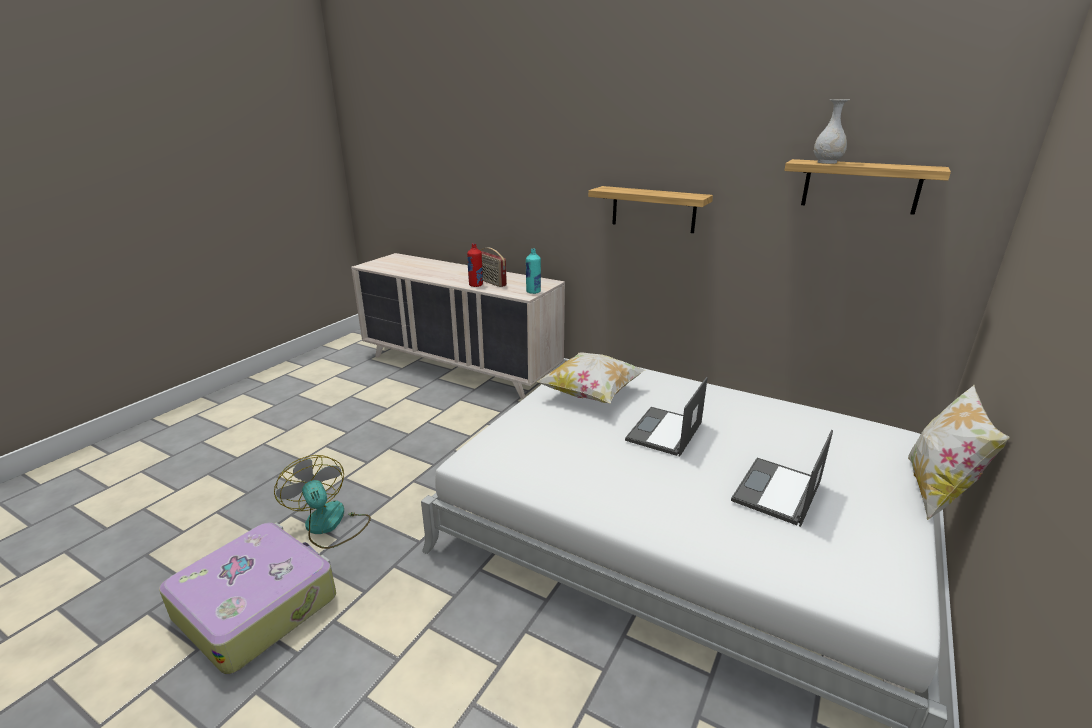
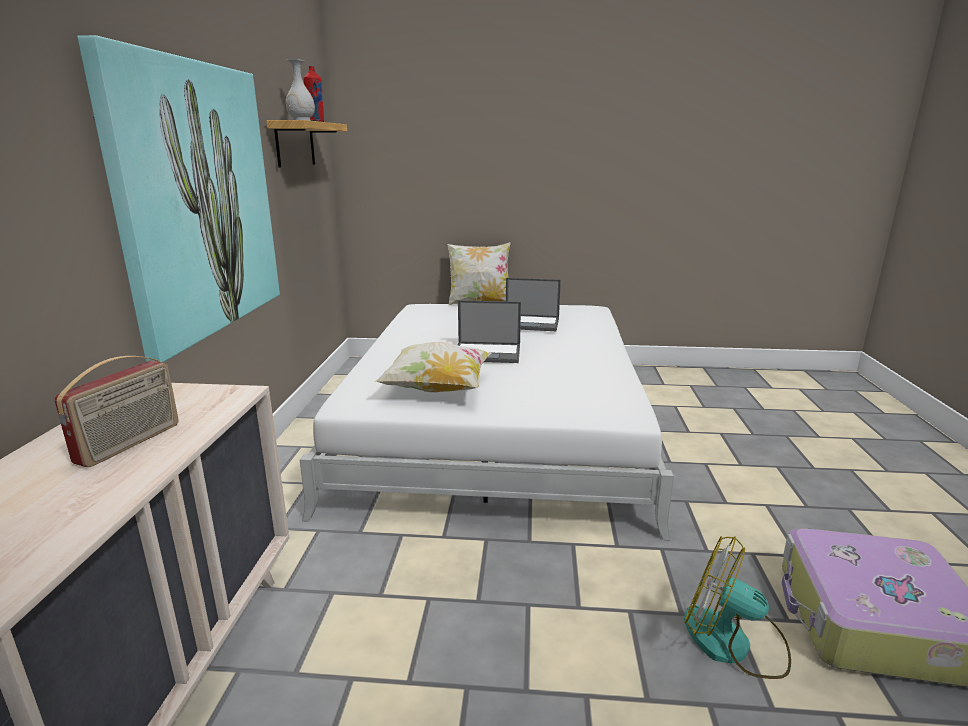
camera: 115 degrees left, 5 degrees down
(329, 525) = (732, 643): fan -> fan turned 90 degrees clockwise
(476, 285) = (154, 455): red bottle -> red bottle (316, 122)
(533, 291) = (211, 391): turquoise bottle -> none
(653, 209) = (197, 200): shelf -> picture

